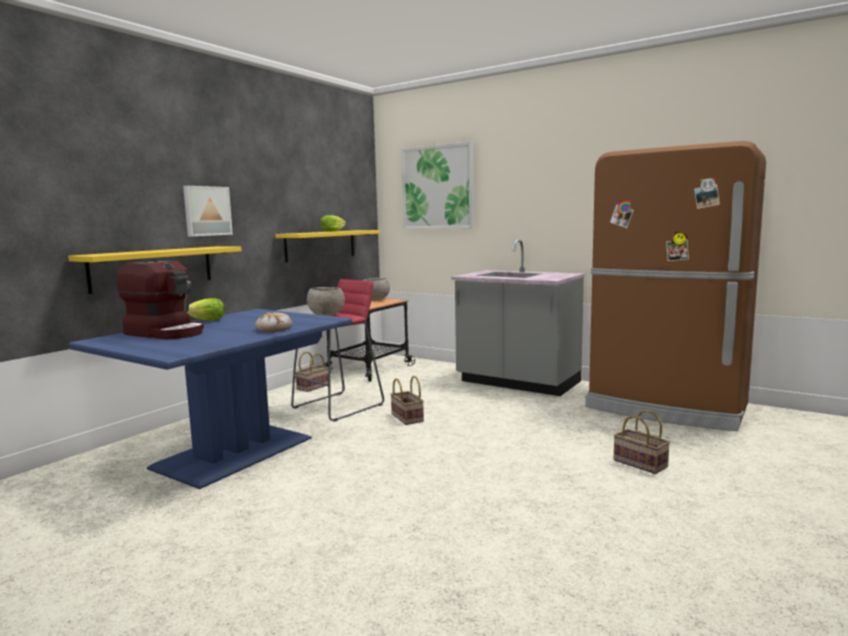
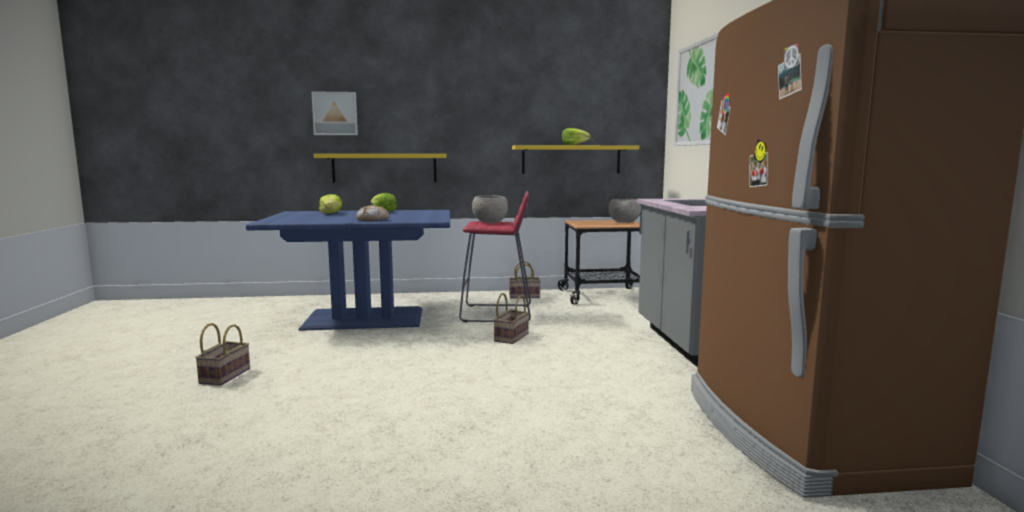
camera: 50 degrees right, 0 degrees up
(166, 333) = (330, 213): coffee machine -> lettuce
(207, 211) = (438, 123): picture -> picture (335, 113)
(638, 463) = (560, 454): basket -> basket (225, 375)

